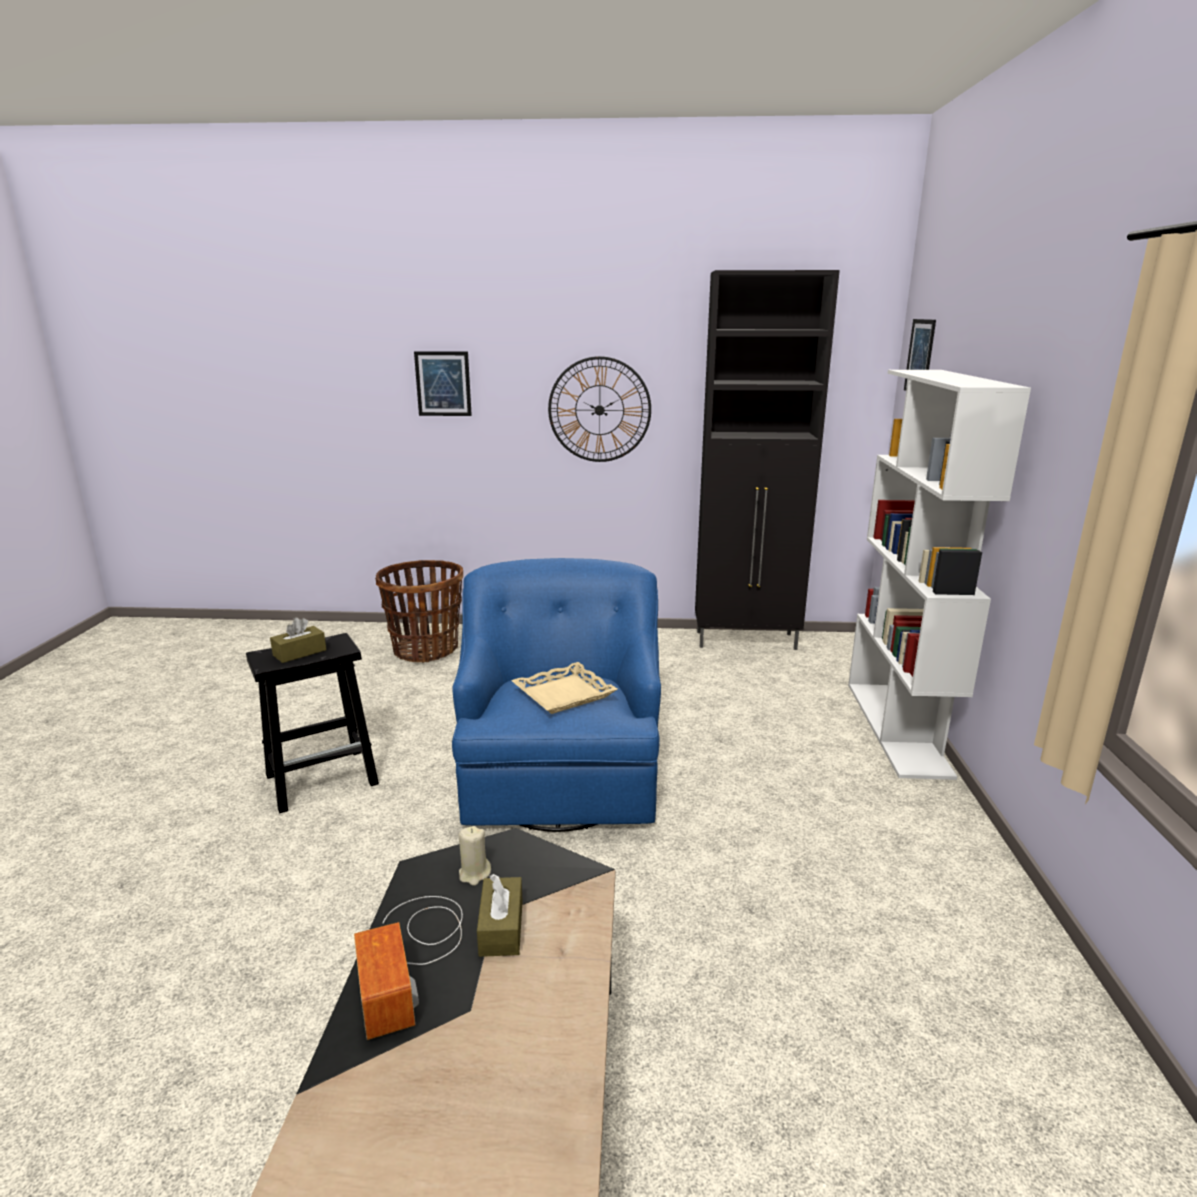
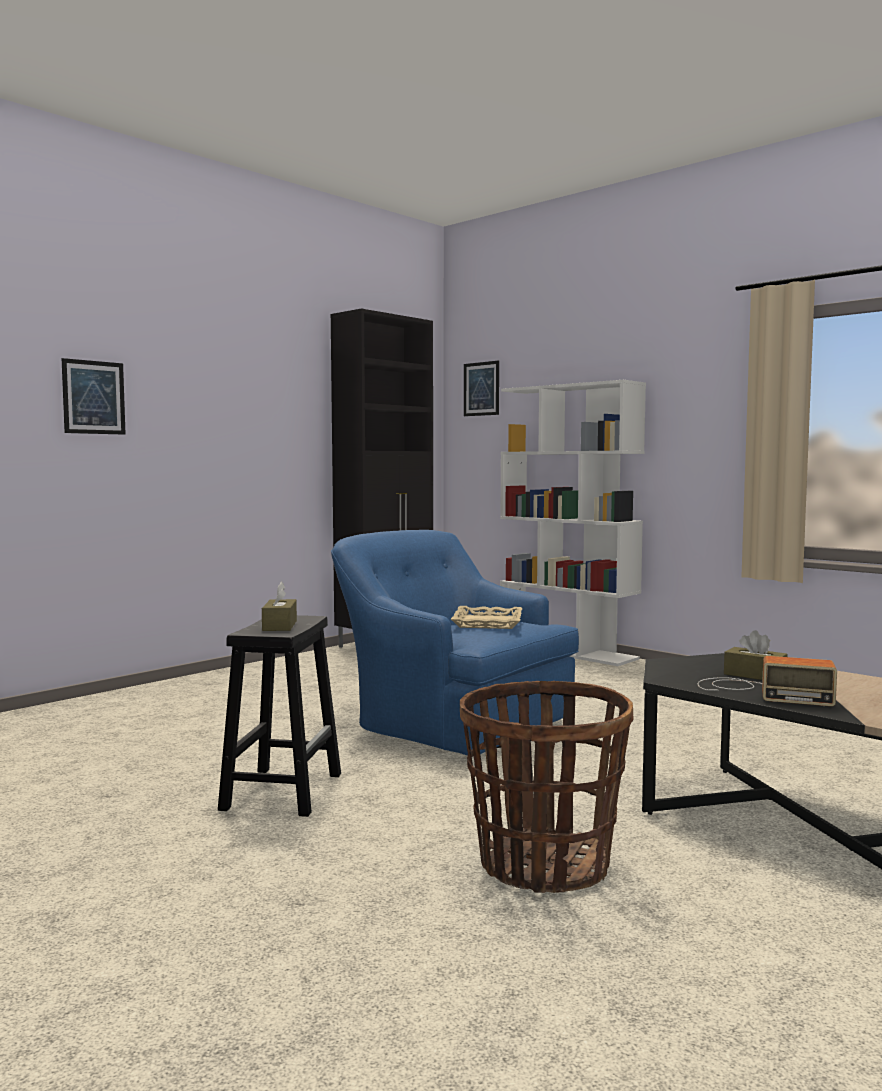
camera: 50 degrees left, 15 degrees down
(426, 650) = (124, 711): basket -> basket (542, 865)
(474, 874) = (687, 671): beige candle -> none
(599, 410) = (247, 431): wall clock -> none

